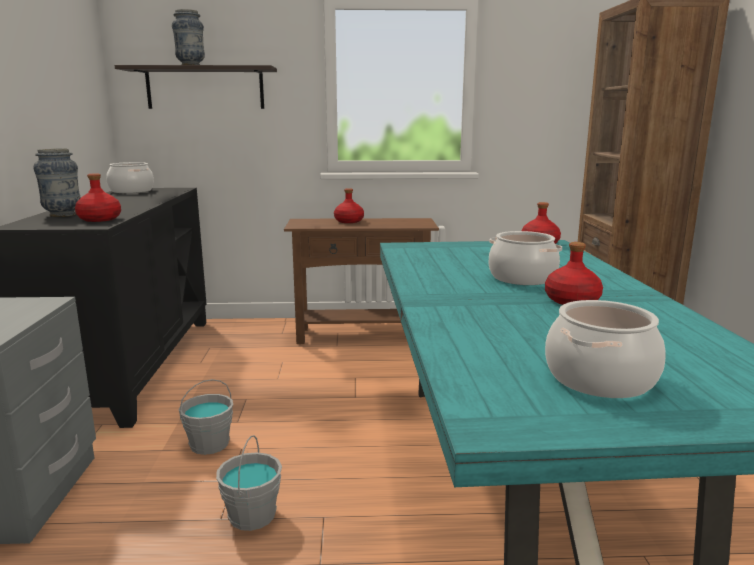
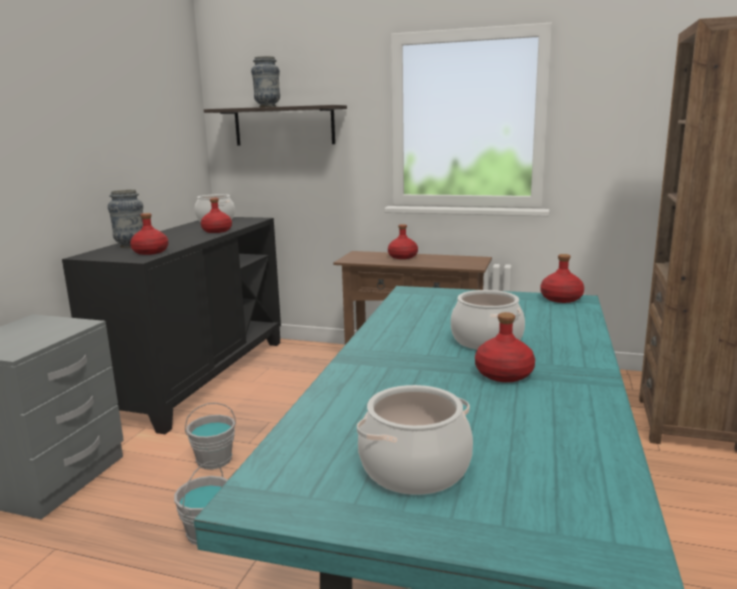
camera: 20 degrees right, 0 degrees up
(149, 199) = (216, 231): none -> red bottle

